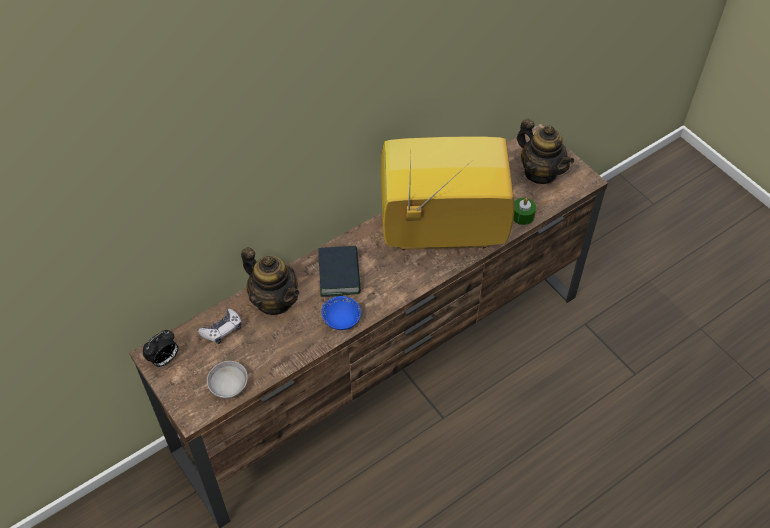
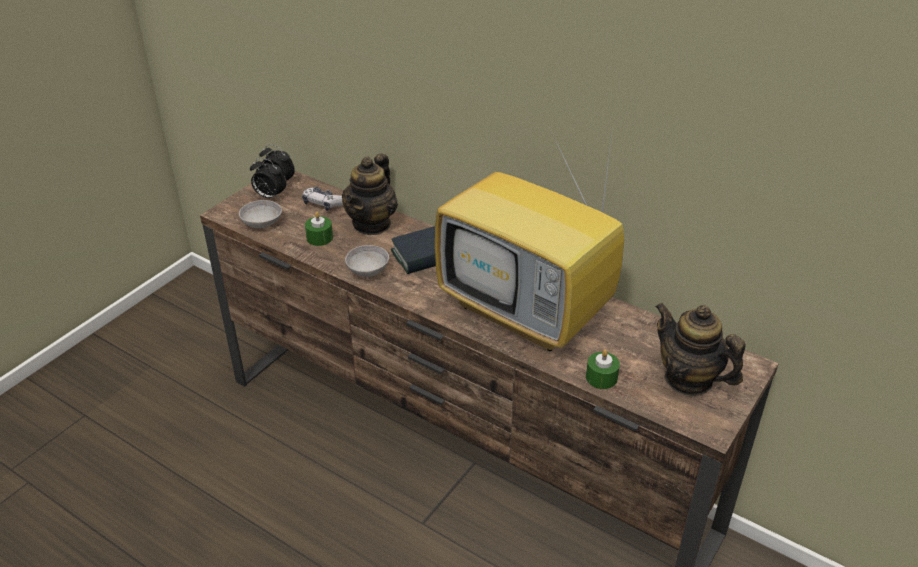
camera: 70 degrees right, 15 degrees down
(185, 371) = (269, 196): none -> alarm clock
(276, 344) = (319, 238): none -> green candle
(341, 319) = (368, 270): blue bowl -> grey bowl
(439, 232) = (528, 312): television -> television turned 150 degrees clockwise
(540, 172) = (689, 379): teapot -> teapot turned 105 degrees clockwise

